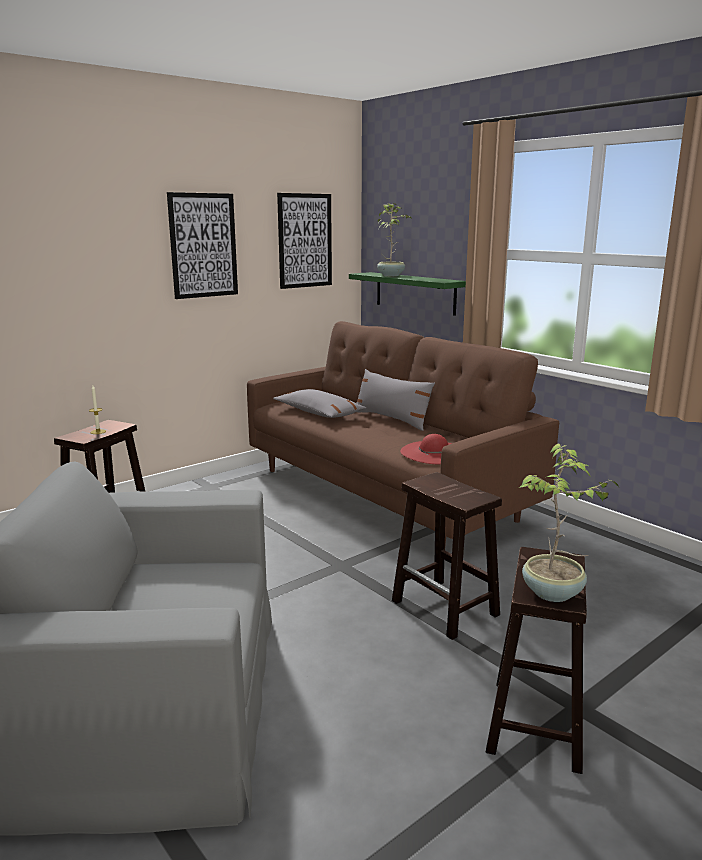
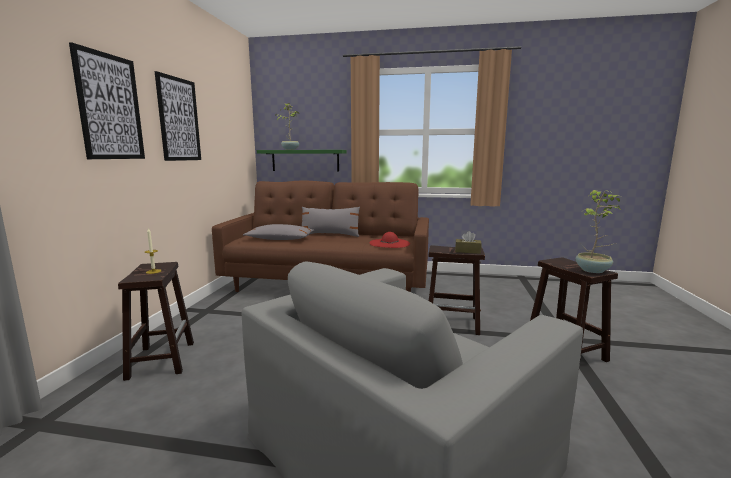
camera: 40 degrees left, 5 degrees down
(305, 241) = (230, 125): picture -> picture (110, 107)
(457, 497) = (467, 251): none -> brown tissue box

